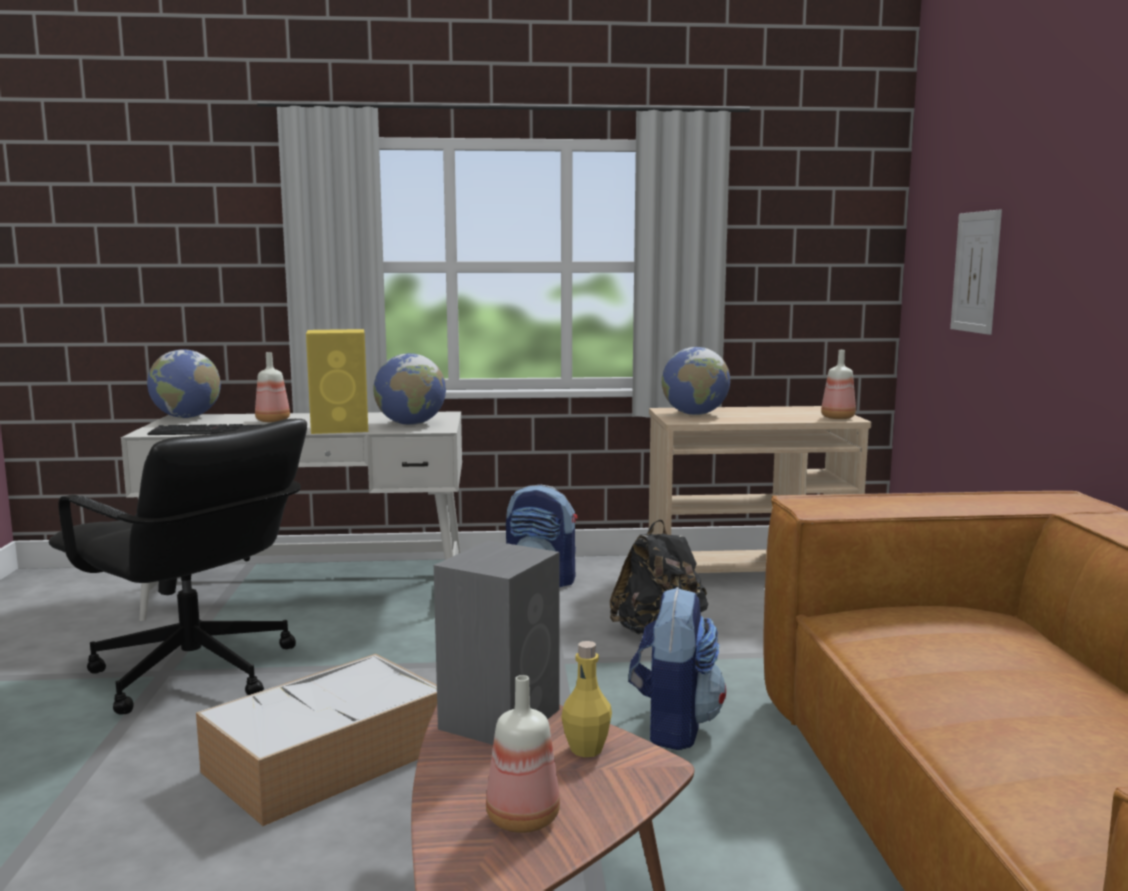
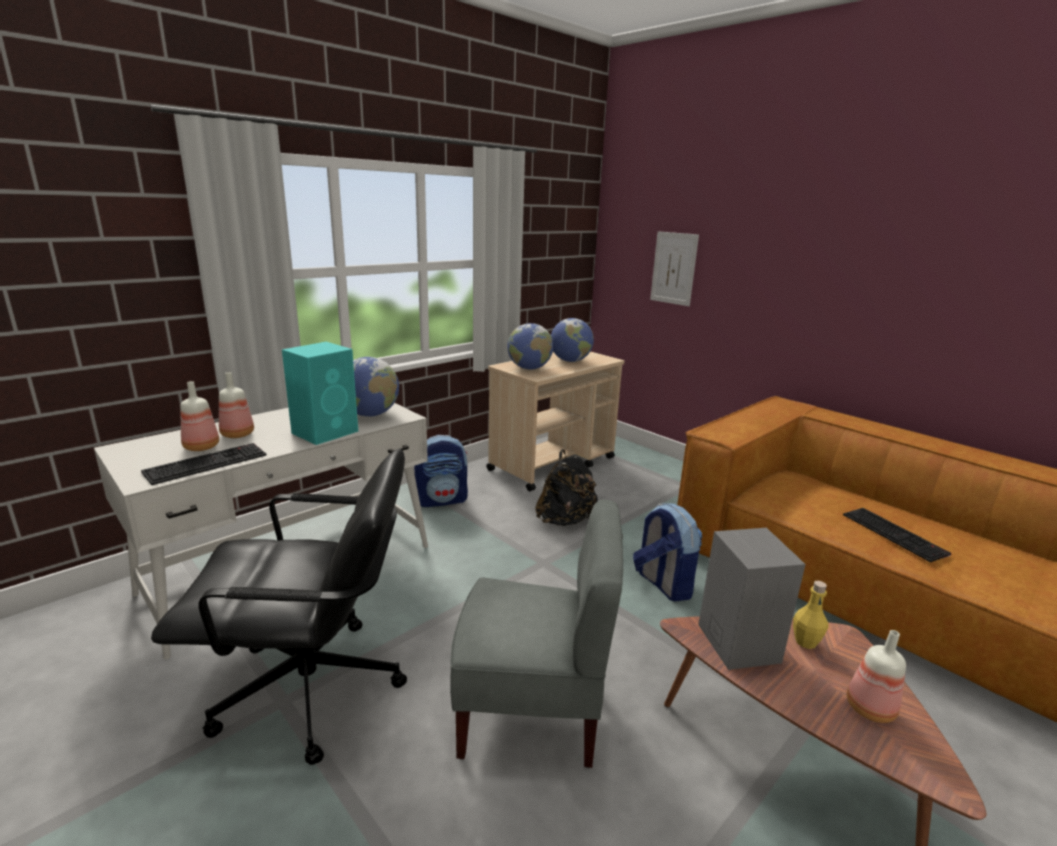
camera: 40 degrees left, 10 degrees up
(186, 417) = (130, 448): globe -> globe (570, 361)
(324, 761) = (532, 712): storage box -> grey chair
(341, 428) = (326, 432): yellow speaker -> turquoise speaker
(836, 418) = (603, 359): bottle -> bottle (200, 447)
(1001, 707) = (895, 534): none -> keyboard

